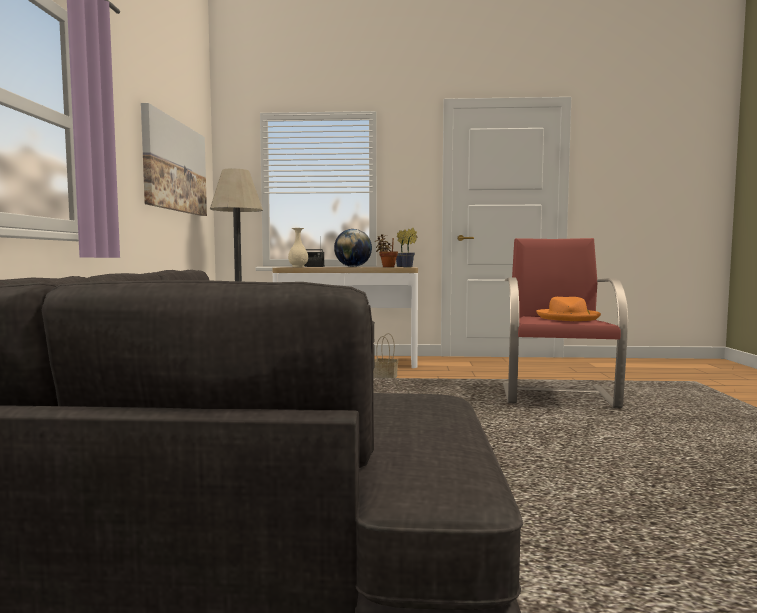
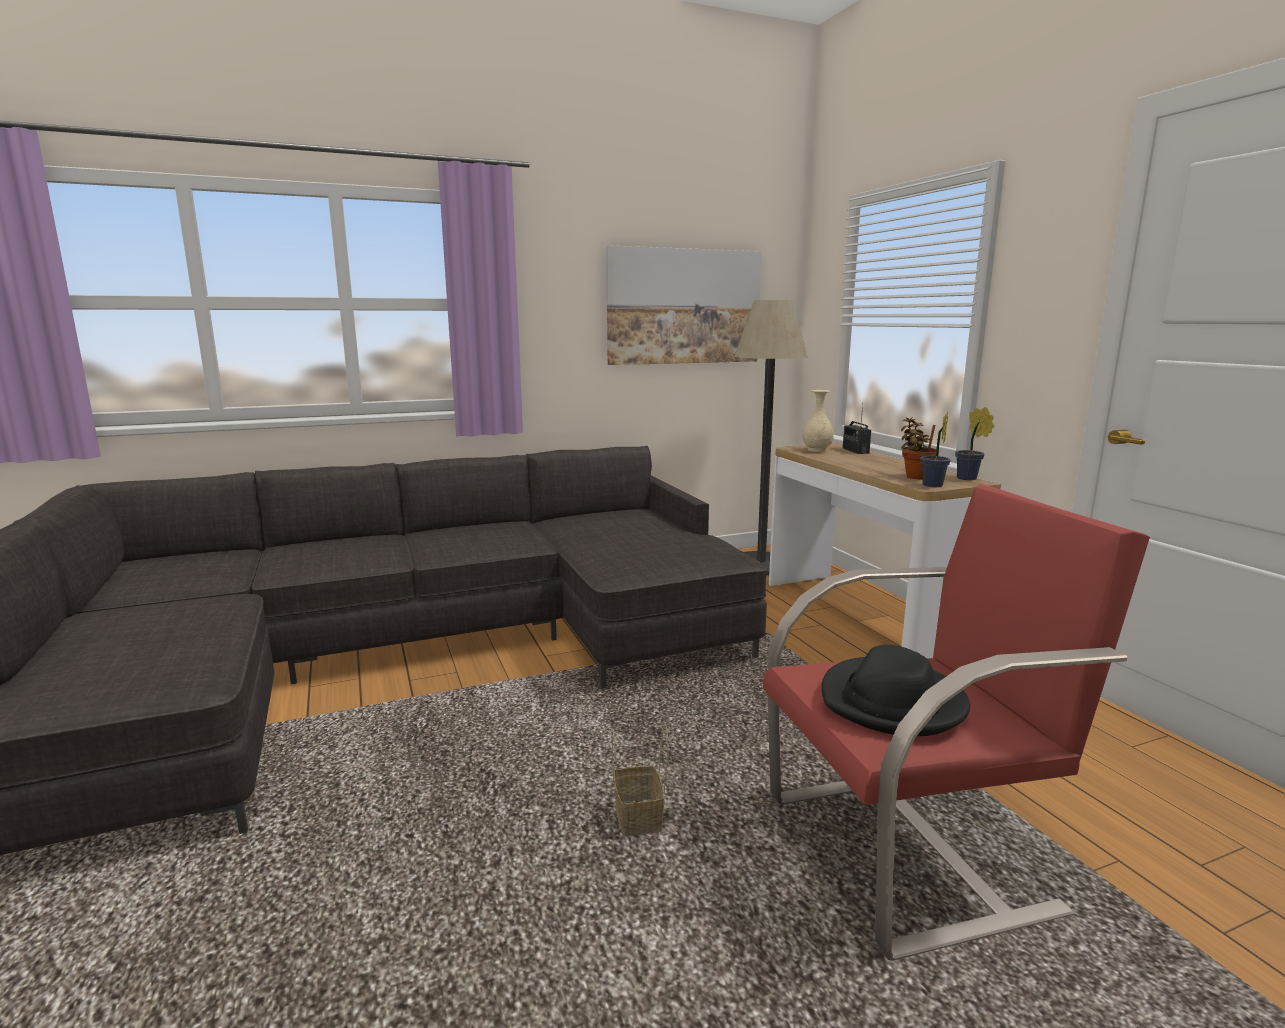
camera: 65 degrees right, 10 degrees up
(353, 266) = (889, 463): globe -> none
(386, 376) = (818, 660): basket -> basket (640, 820)
(568, 318) = (892, 702): orange hat -> black hat

